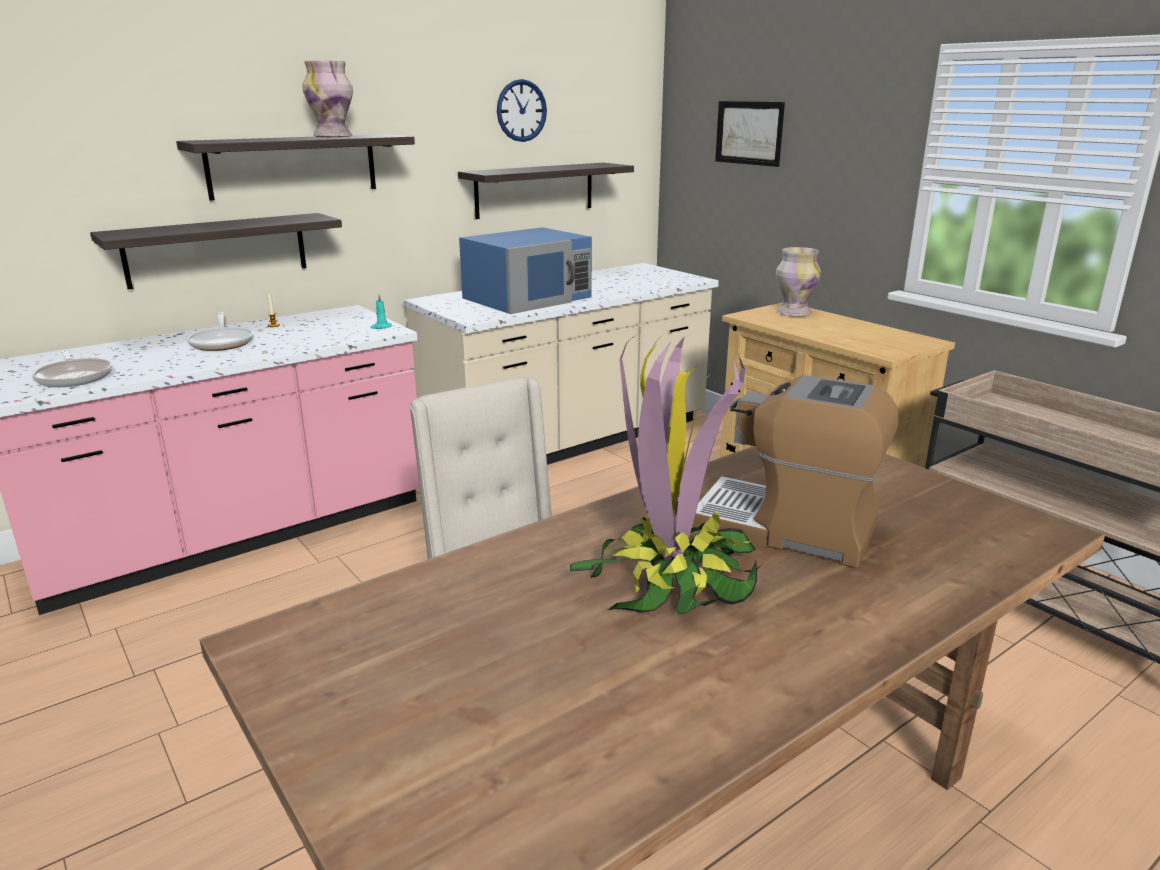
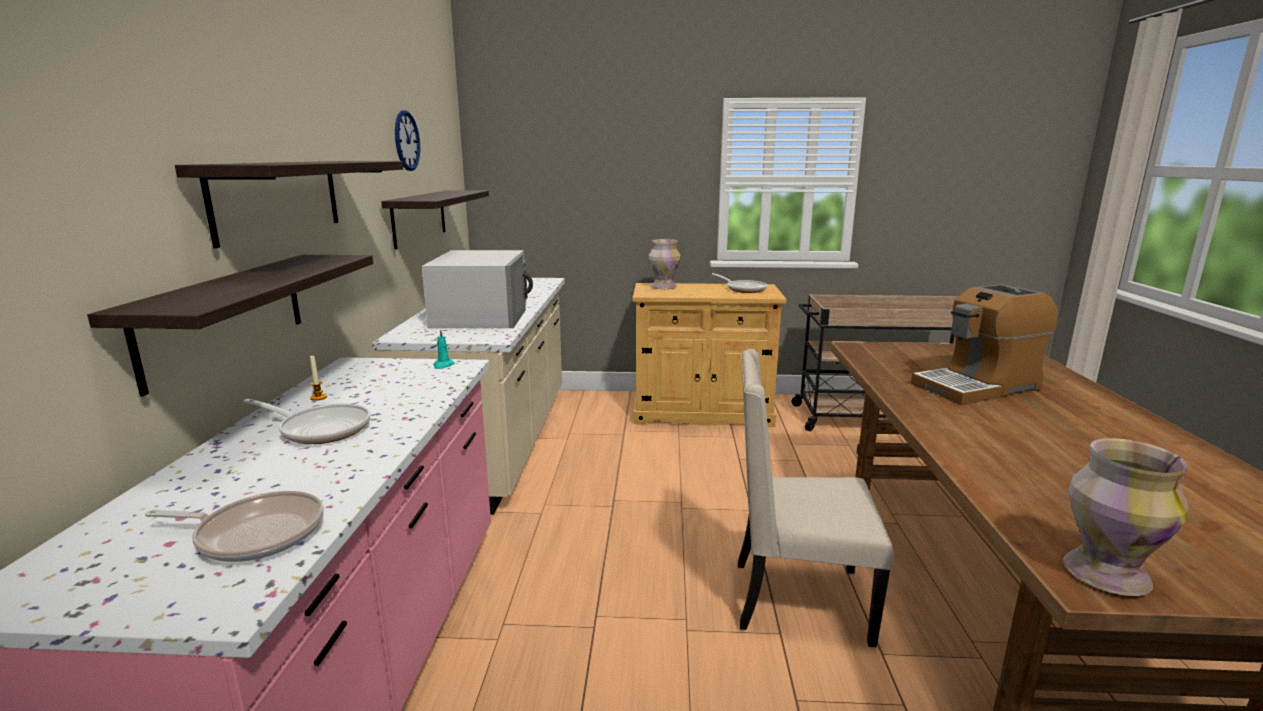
camera: 50 degrees left, 5 degrees down
(333, 137) = (332, 161): vase -> vase (1103, 573)
(528, 298) = (482, 315): blue microwave -> white microwave
(673, 579) = (1033, 428): potted plant -> none
(749, 133) = (565, 160): picture -> none
(882, 337) = (743, 289): none -> frying pan

